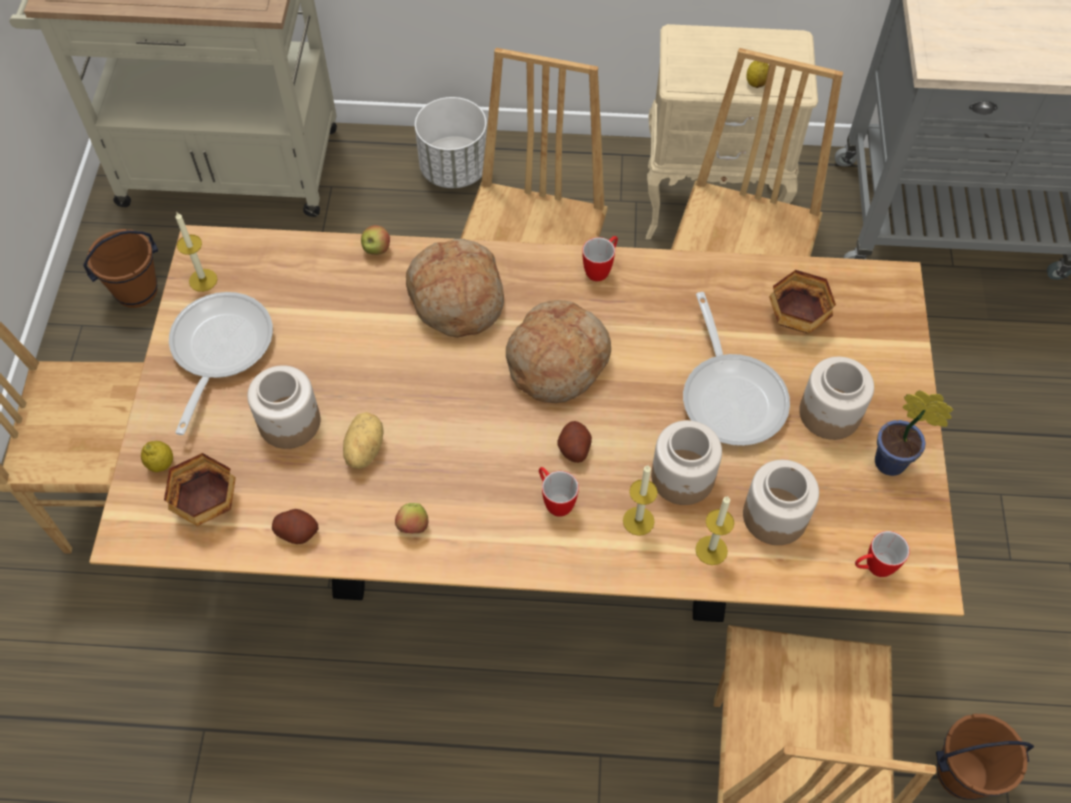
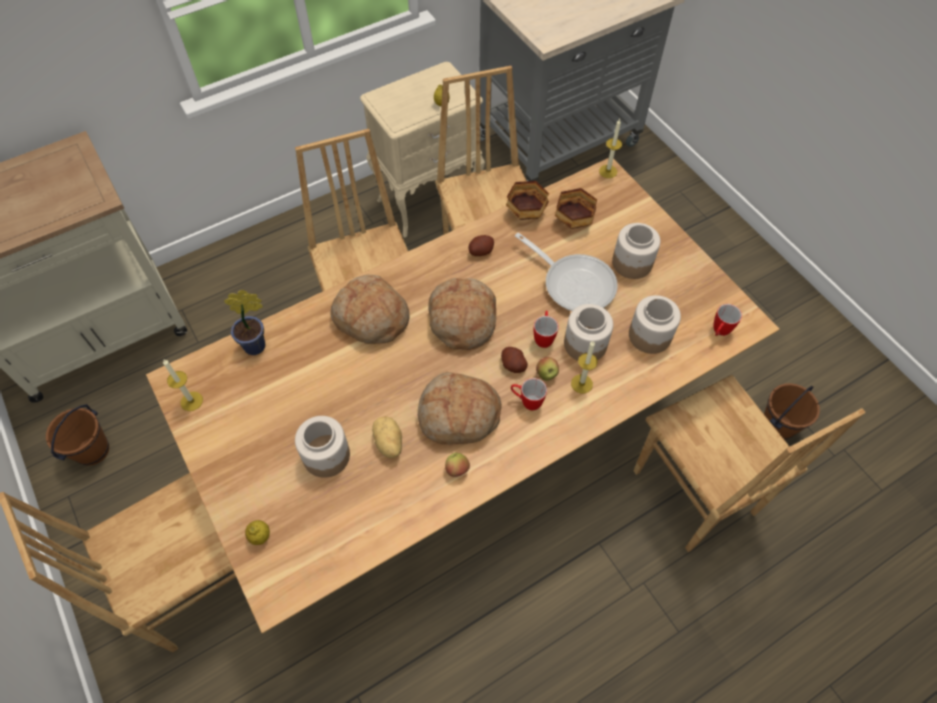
camera: 35 degrees left, 0 degrees up
(206, 505) = (313, 542): bowl -> bowl (526, 213)
(219, 350) = (240, 439): frying pan -> none
(297, 532) = (388, 520): potato -> potato (481, 251)
(376, 249) = (296, 316): apple -> apple (546, 374)
(455, 169) = (256, 257): white planter -> none
(463, 467) = (458, 416): none -> bread
(601, 269) = (444, 253): mug -> mug (543, 337)
(711, 550) = (633, 375): candle -> candle (608, 171)
(894, 464) = (685, 271): potted plant -> potted plant (258, 346)

